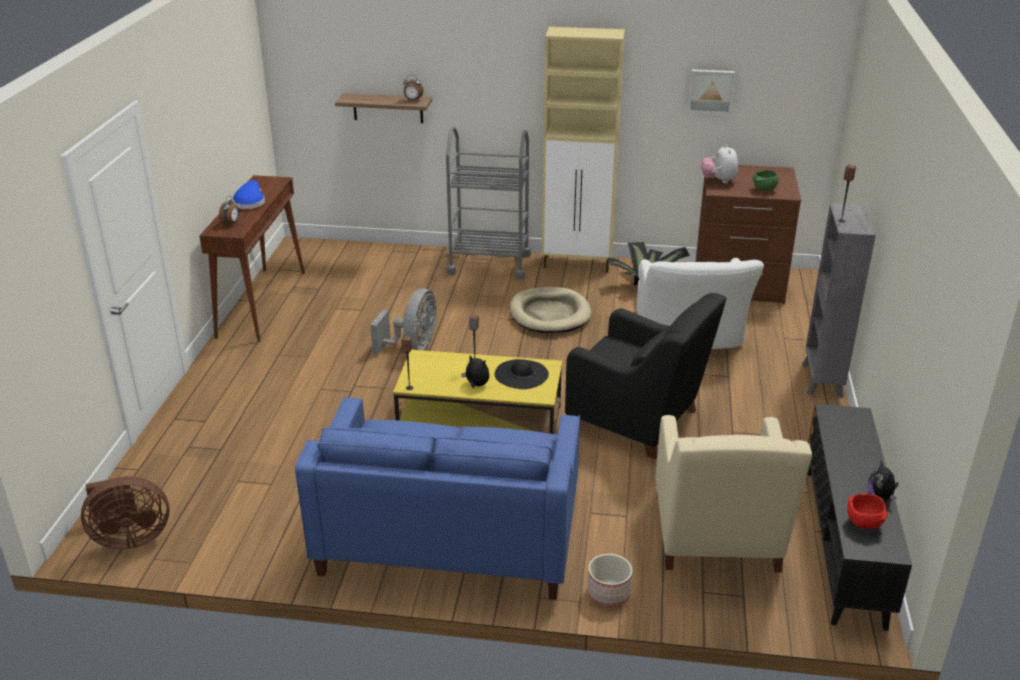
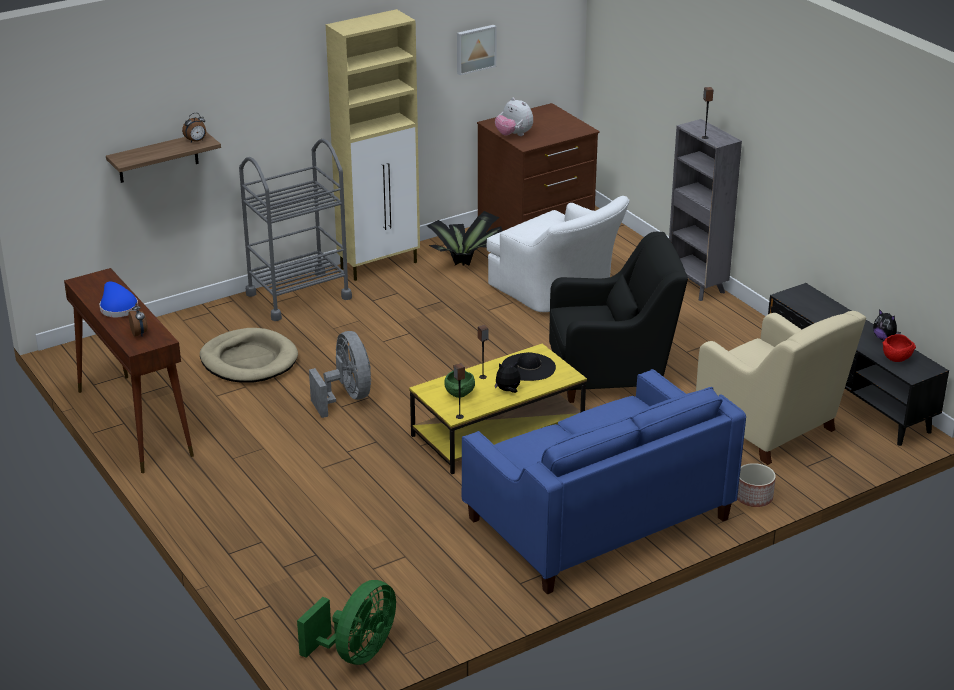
camera: 40 degrees left, 0 degrees up
(130, 538) = (356, 652): brown fan -> green fan
(549, 314) = (421, 319): beige dog bed -> beige dog bed (249, 360)
(764, 190) = (560, 131): green bowl -> green bowl (459, 395)

